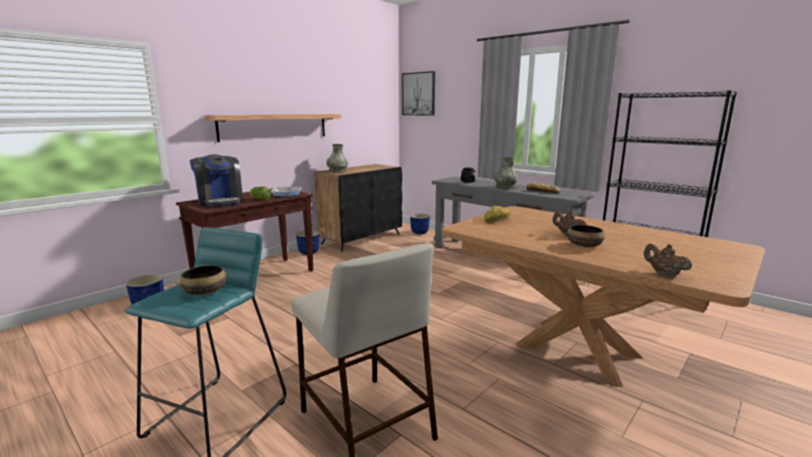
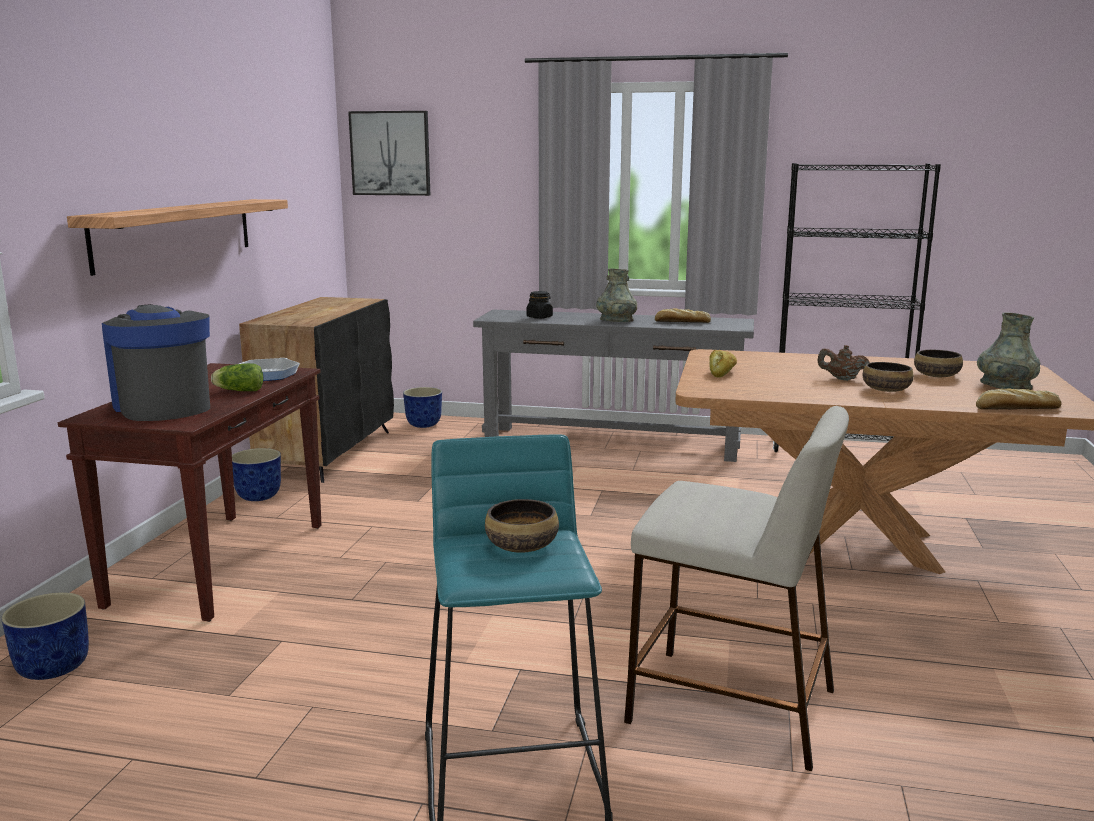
camera: 30 degrees left, 0 degrees up
(220, 201) = (163, 406): coffee machine -> coffee machine turned 150 degrees counterclockwise
(337, 171) = (288, 319): grey vase -> grey vase (1005, 386)
(647, 242) = (937, 376): none -> bowl
(663, 274) = (1016, 408): brown teapot -> bread

